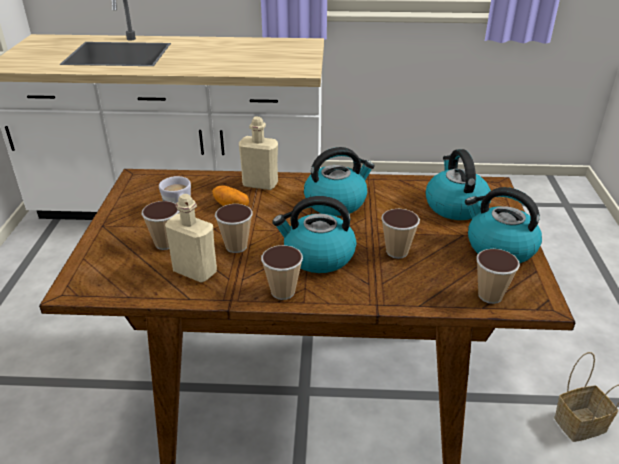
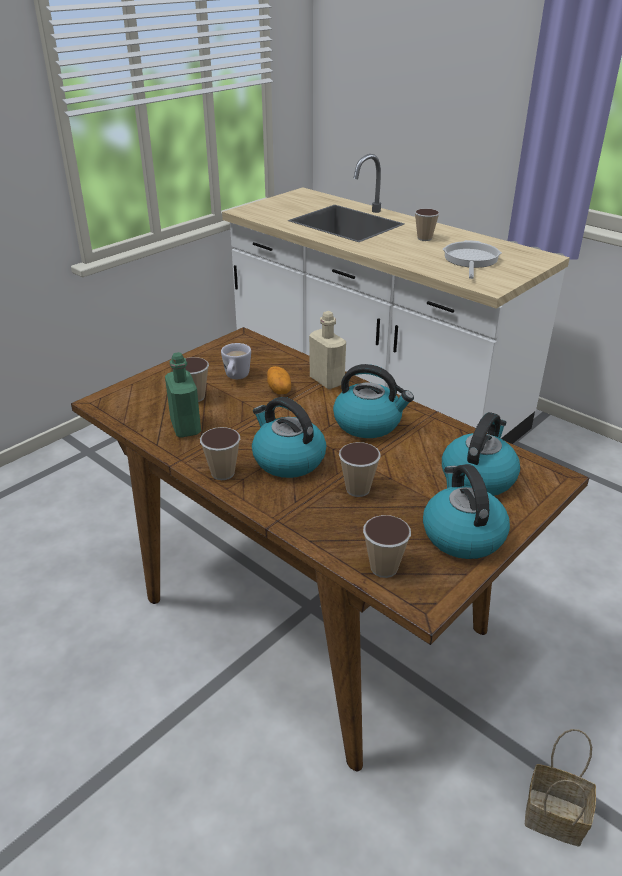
camera: 40 degrees right, 0 degrees up
(195, 271) = (185, 427): beige bottle -> green bottle
(236, 246) = (238, 422): cup -> cup (424, 238)
(262, 57) = (470, 260): none -> frying pan

